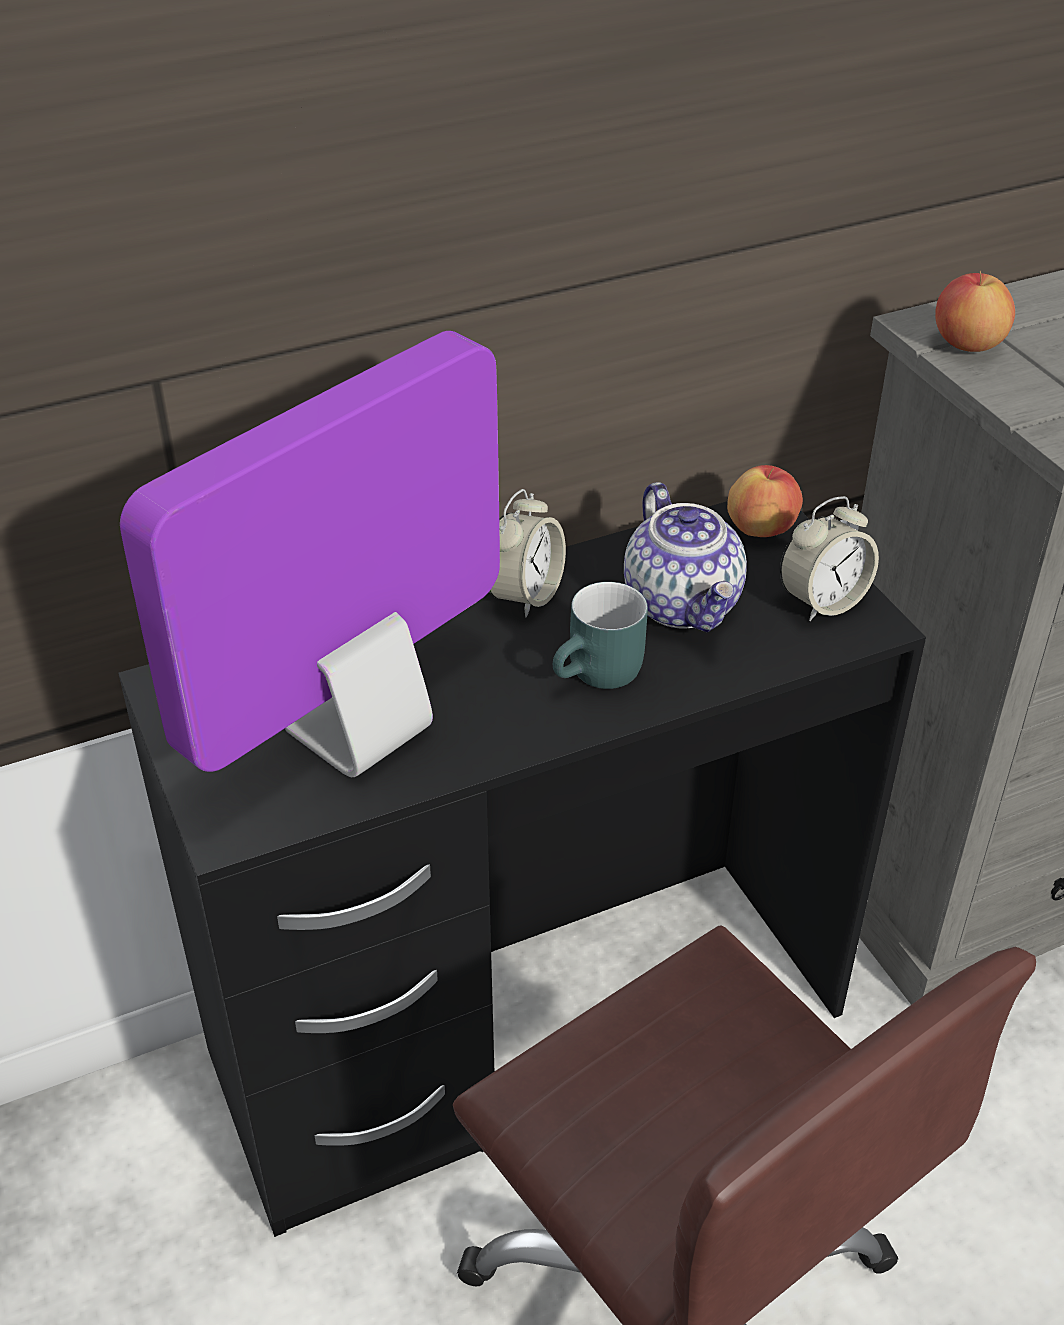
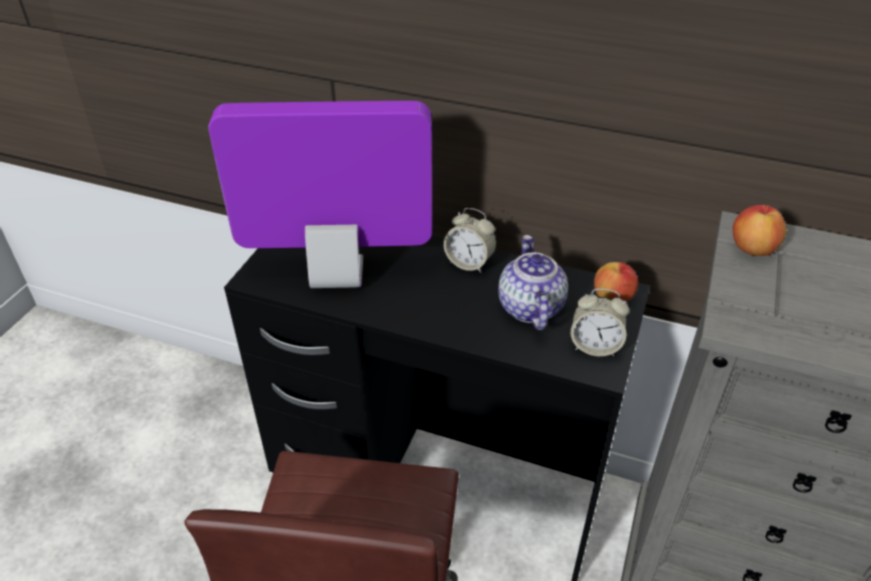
camera: 45 degrees right, 0 degrees up
(525, 595) = (469, 263): alarm clock -> alarm clock turned 45 degrees clockwise
(600, 676) = (452, 312): turquoise mug -> none
(684, 604) = (529, 307): teapot -> teapot turned 150 degrees clockwise

